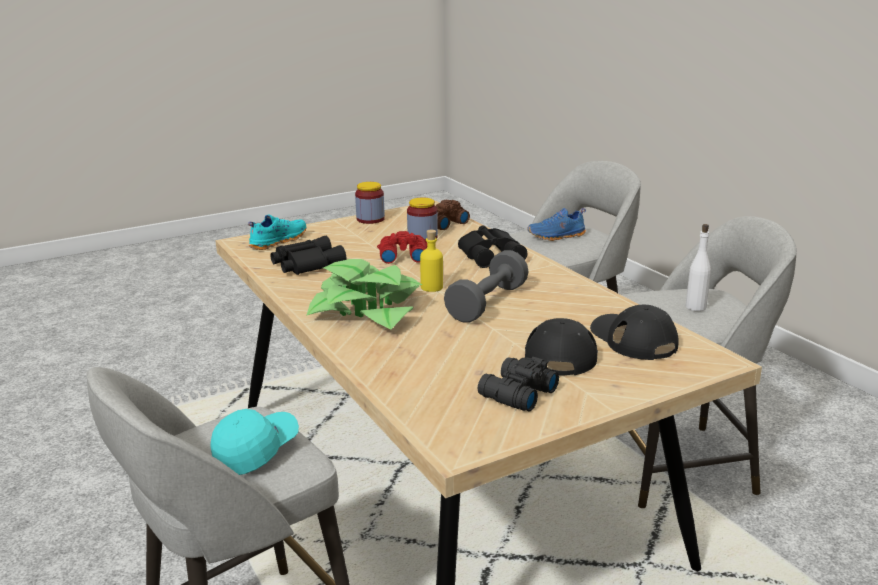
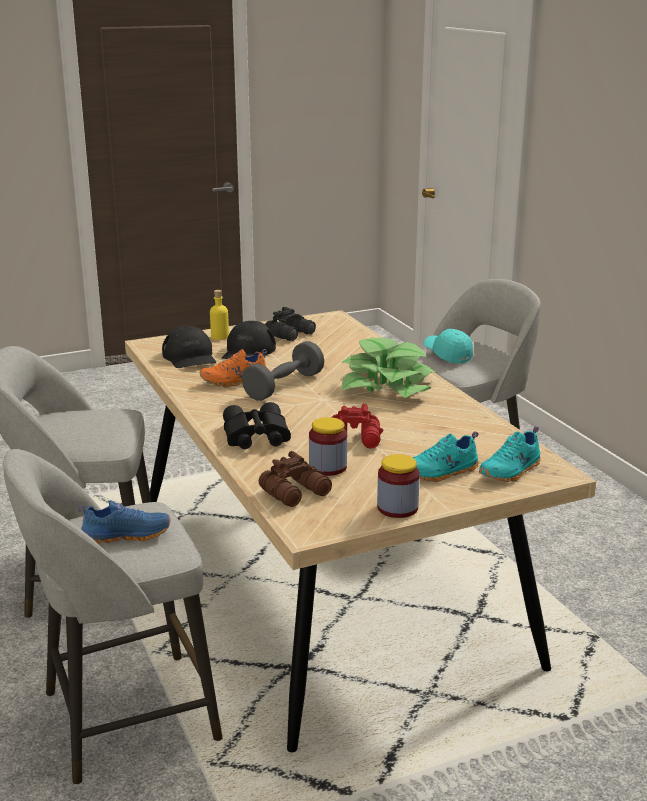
camera: 175 degrees left, 0 degrees up
(256, 451) = (447, 355): turquoise cap -> turquoise cap turned 105 degrees clockwise
(306, 264) = (460, 435): black binoculars -> none
(333, 238) = (441, 473): none -> turquoise shoe
(432, 287) = (329, 403): yellow bottle -> yellow bottle (220, 336)
(547, 306) = (235, 381): none -> orange shoe
(695, 307) = (79, 424): white bottle -> none

